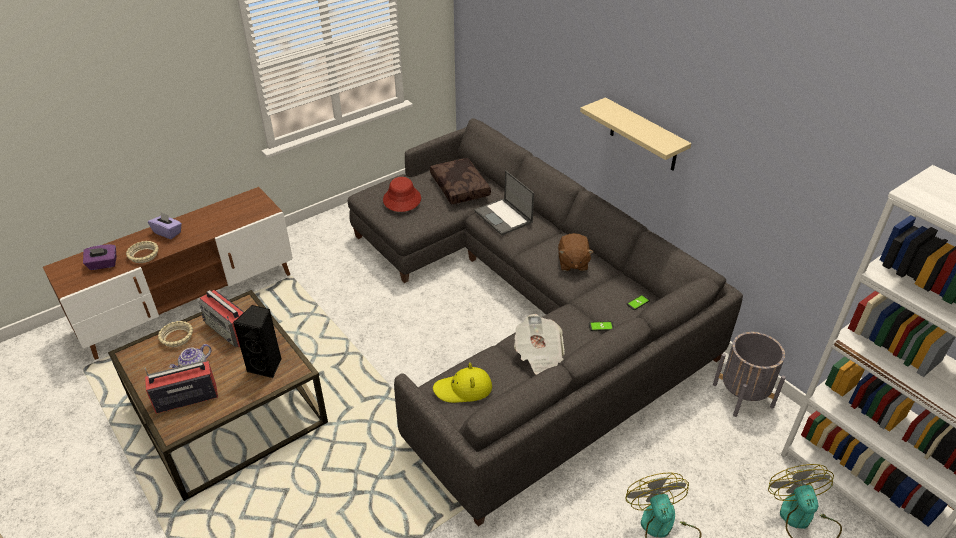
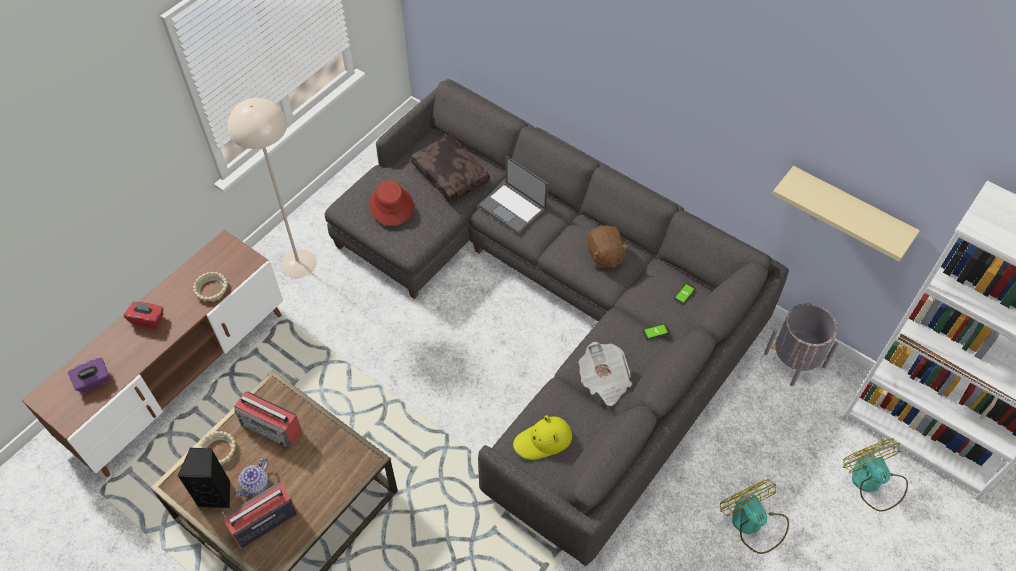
camera: 15 degrees left, 15 degrees up
(144, 255) = (135, 358): beige bowl -> beige bowl (212, 289)
(168, 232) = (148, 319): purple tissue box -> red tissue box
(266, 366) = (332, 463): black speaker -> black speaker (217, 494)
(320, 242) = (298, 263): none -> beige floor lamp
(643, 135) = (666, 115): beige shelf -> beige shelf (848, 211)

